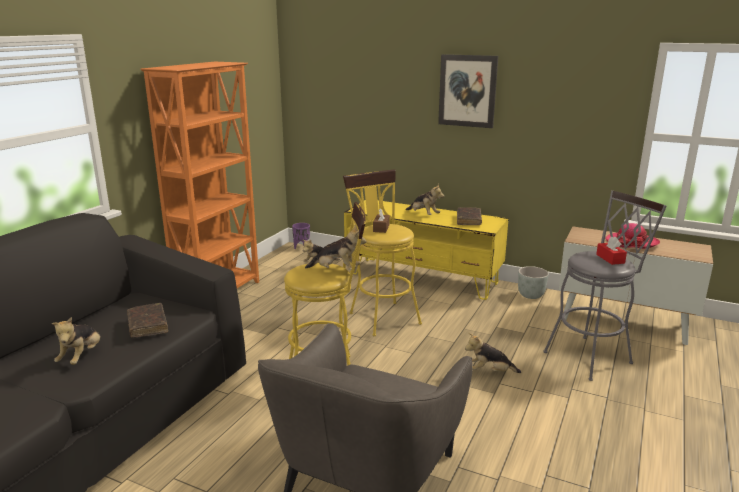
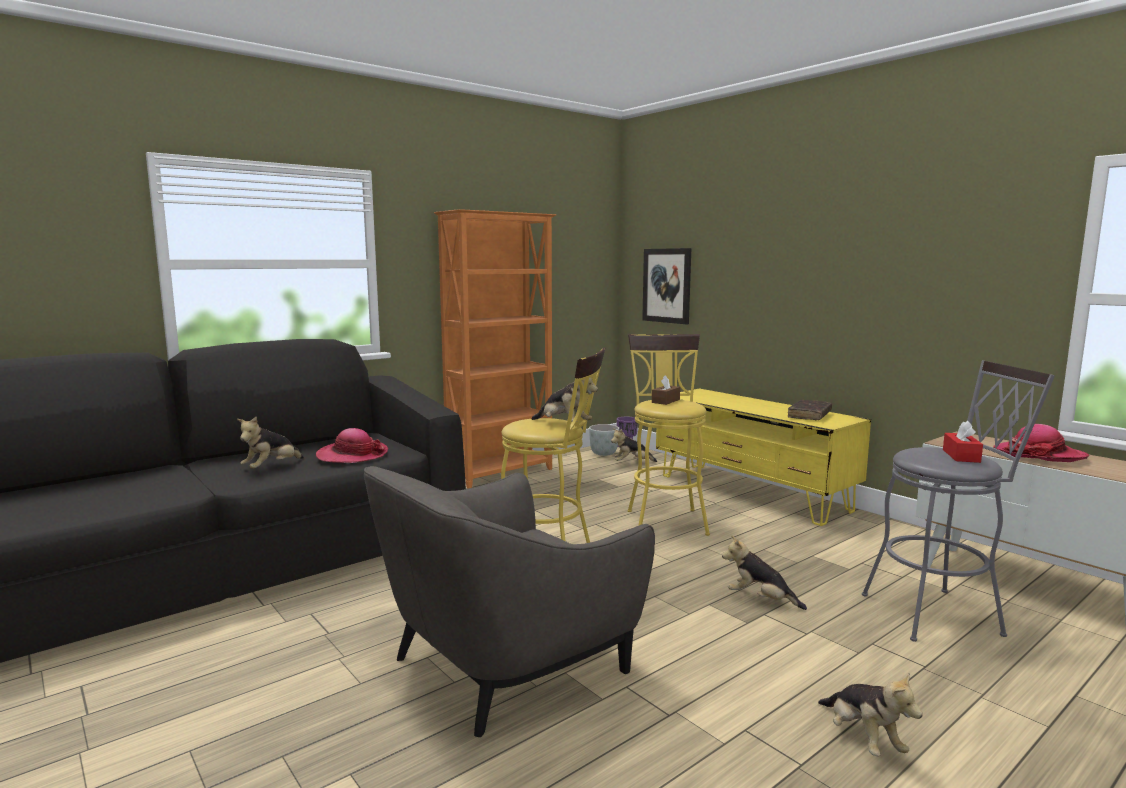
camera: 25 degrees right, 10 degrees down
(147, 325) = (352, 455): brown book -> hat
(424, 215) = (754, 406): plush toy -> plush toy (863, 739)
(467, 91) = (821, 247): picture -> picture (667, 285)
(531, 295) = (895, 532): grey planter -> grey planter (604, 453)

